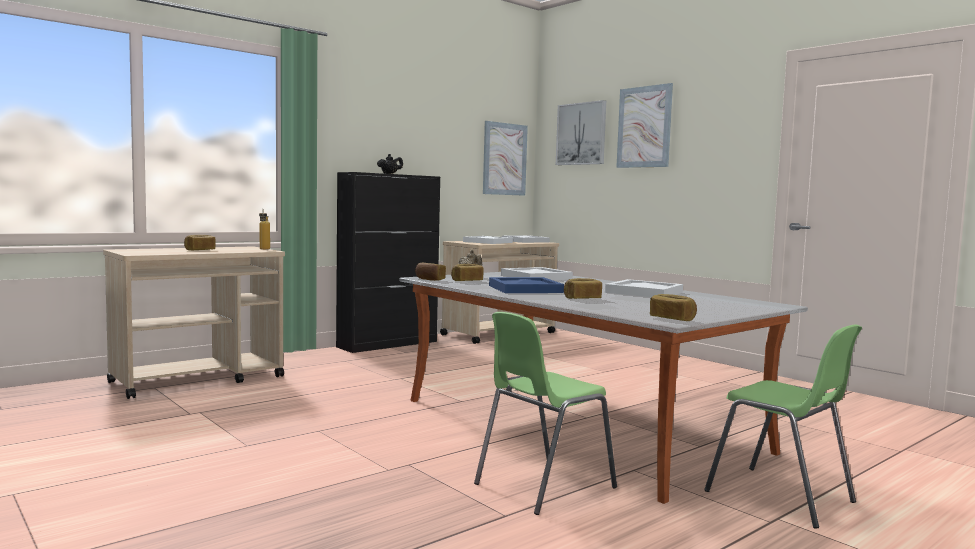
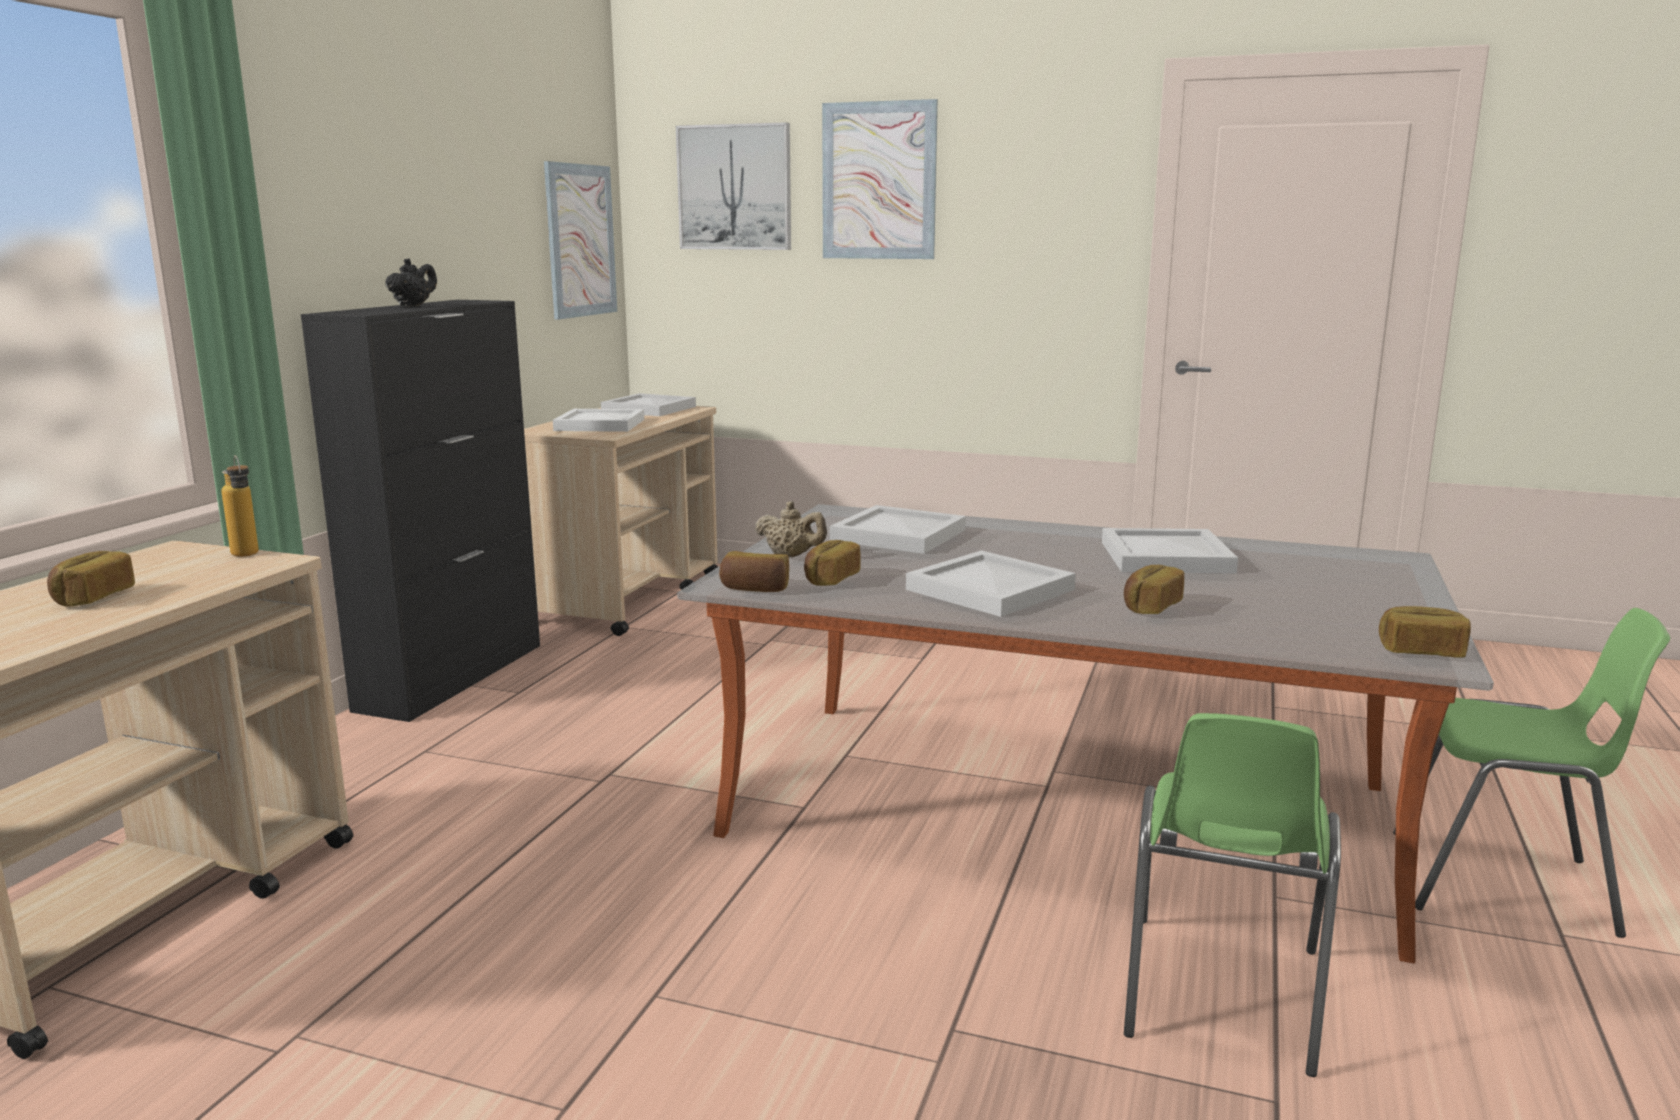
camera: 30 degrees left, 10 degrees up
(524, 289) = (990, 590): blue tray -> white tray

